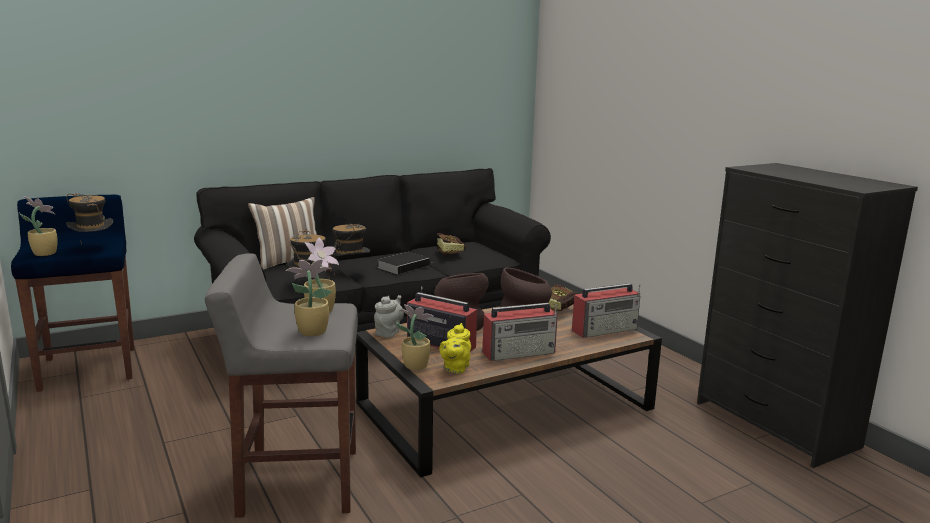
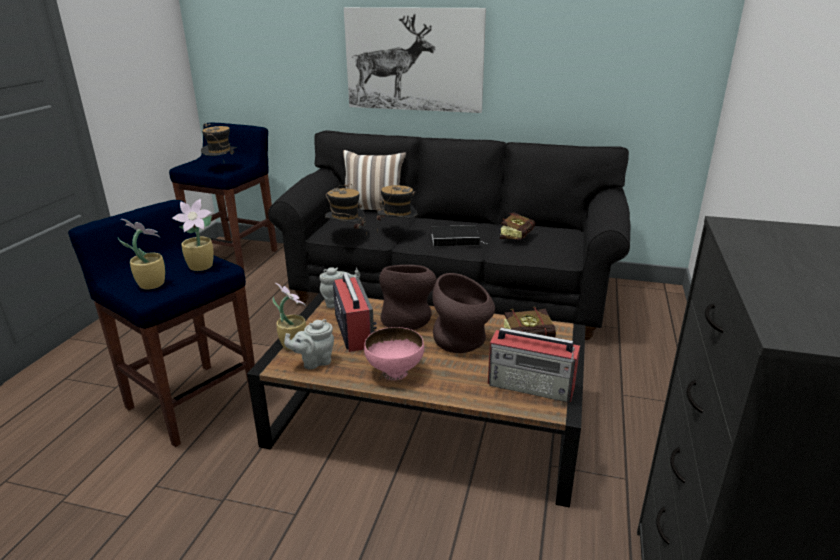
camera: 45 degrees right, 10 degrees up
(44, 253) = (192, 166): potted plant -> none
(291, 107) = (414, 60): none -> picture
(297, 482) = (192, 402): grey stool -> blue stool
(455, 368) = (314, 362): yellow teapot -> grey teapot
(520, 353) = (395, 372): radio -> pink bowl

